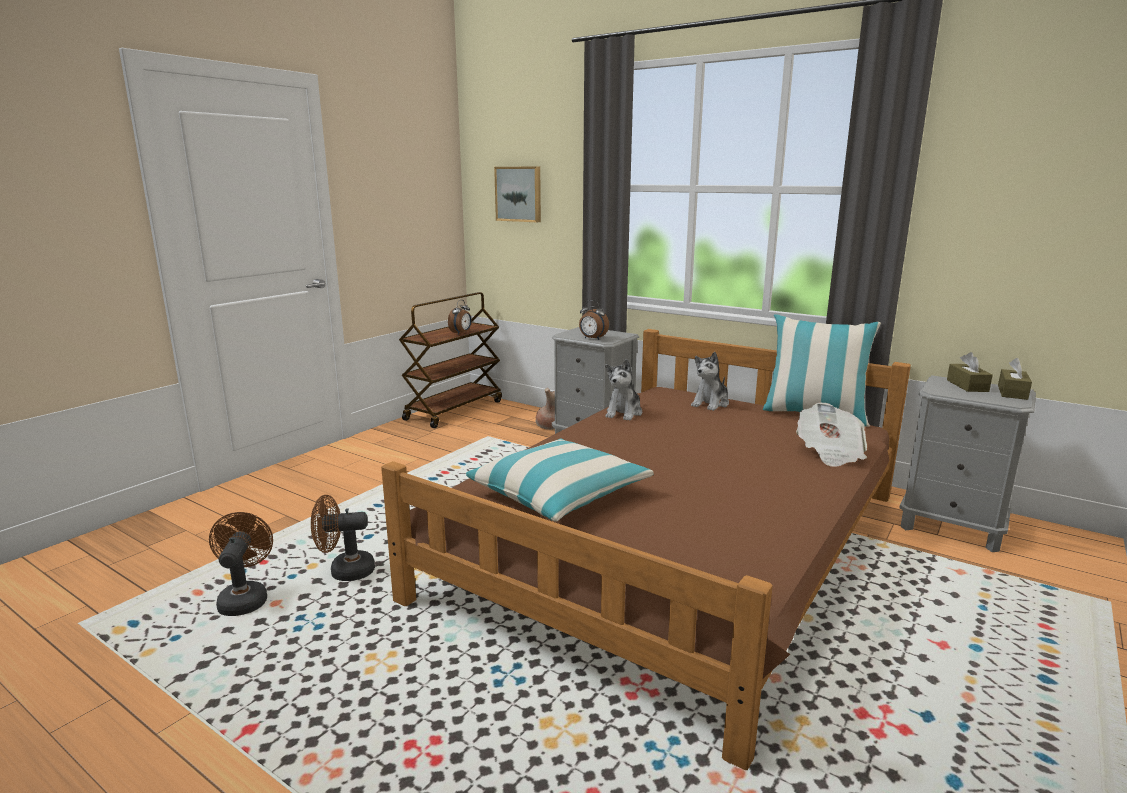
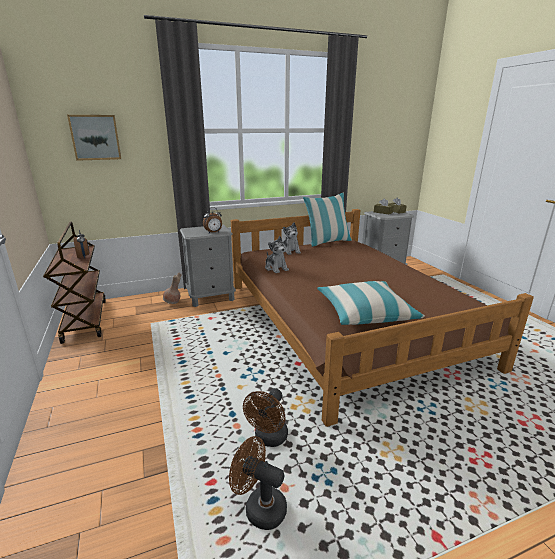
camera: 55 degrees left, 5 degrees up
(829, 453) = (372, 253): newspaper -> none

